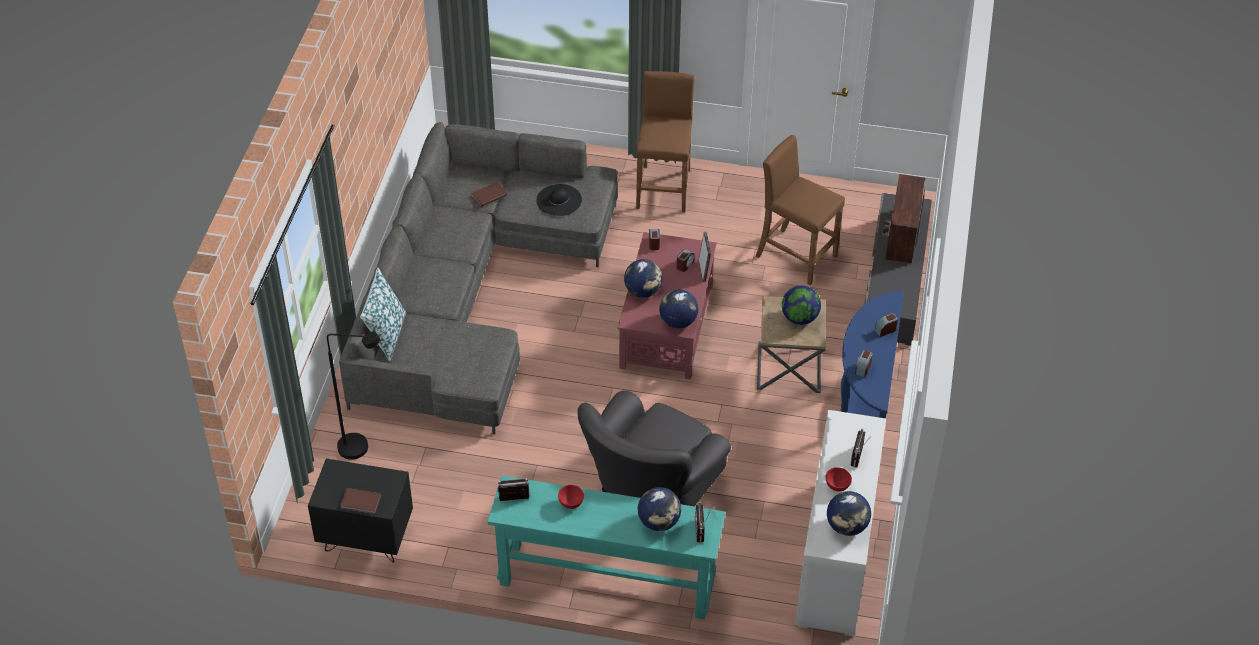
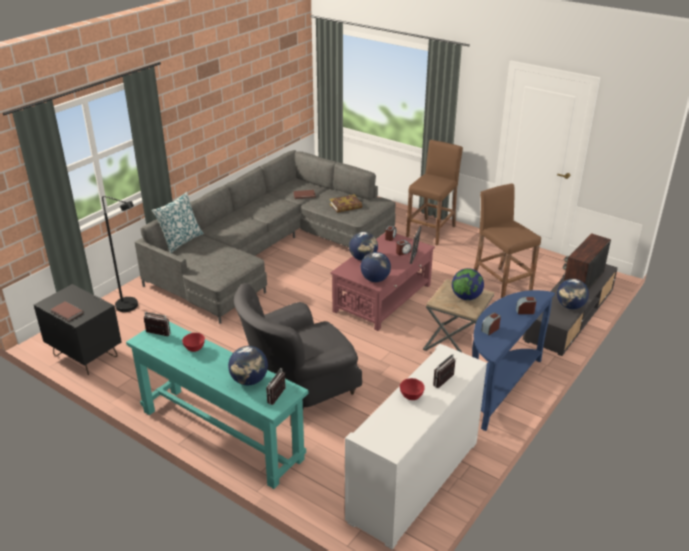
camera: 25 degrees right, 15 degrees down
(559, 200) = (346, 206): black hat -> book
(847, 526) = (399, 428): globe -> globe (570, 306)

